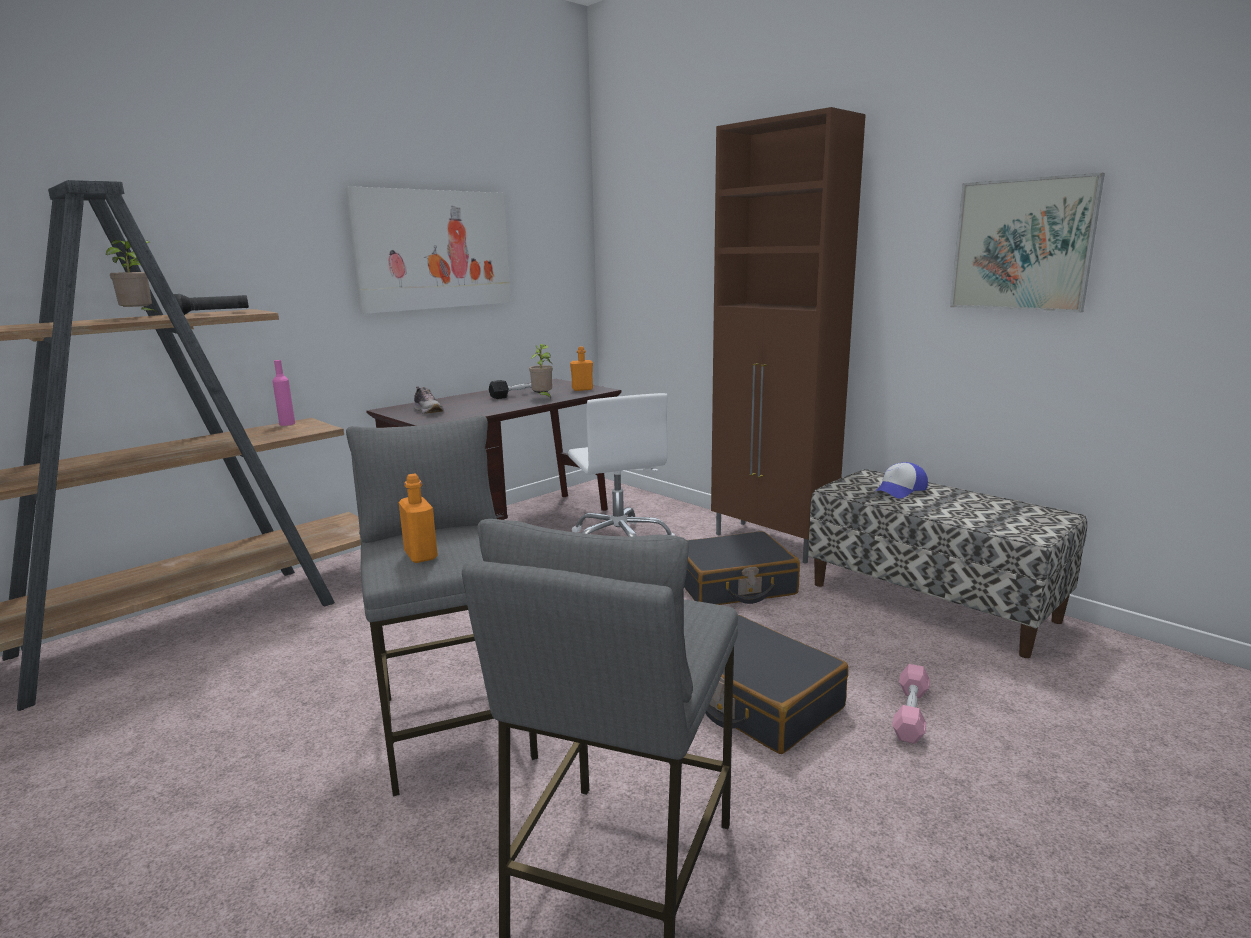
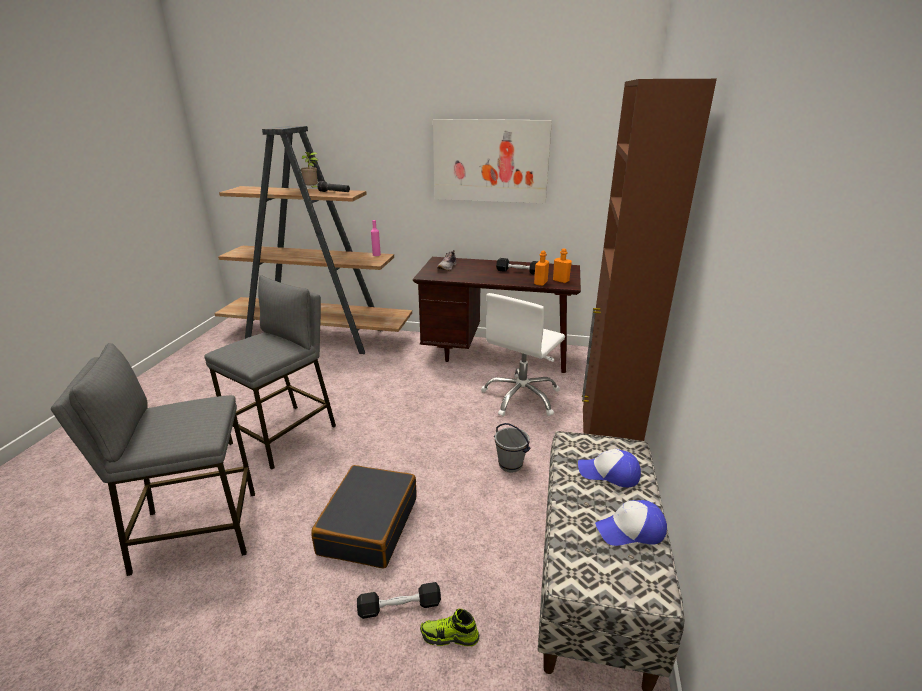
camera: 55 degrees right, 10 degrees up
(421, 555) = (243, 347): orange bottle -> orange bottle (540, 283)
(543, 398) = (519, 279): potted plant -> none
(733, 585) = (510, 465): black suitcase -> grey bucket
(910, 713) = (399, 607): pink dumbbell -> black dumbbell
(967, 694) = (449, 636): none -> shoe
(982, 503) = (631, 530): none -> cap
(1022, 245) = (742, 283): picture -> none

